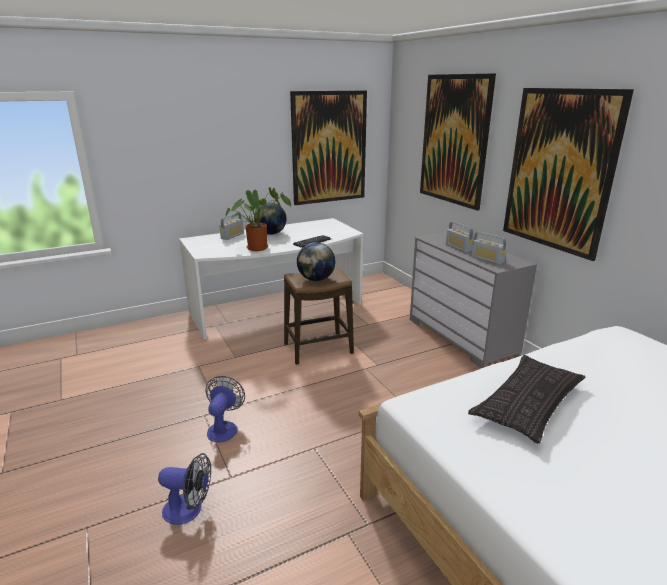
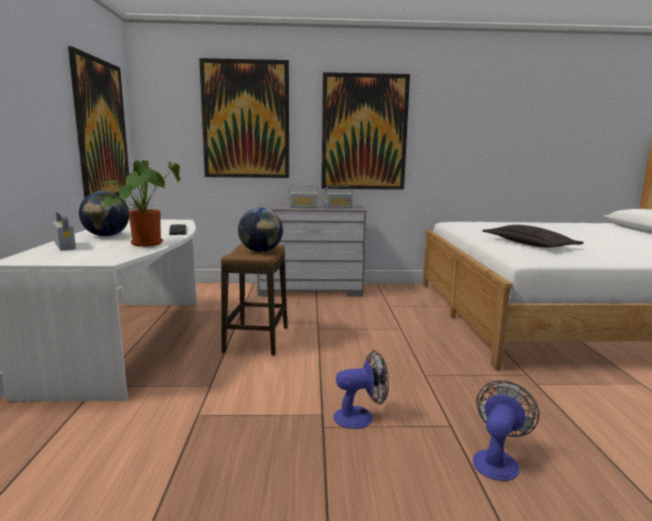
camera: 65 degrees left, 10 degrees down
(224, 428) = (360, 417): fan -> fan turned 135 degrees clockwise

